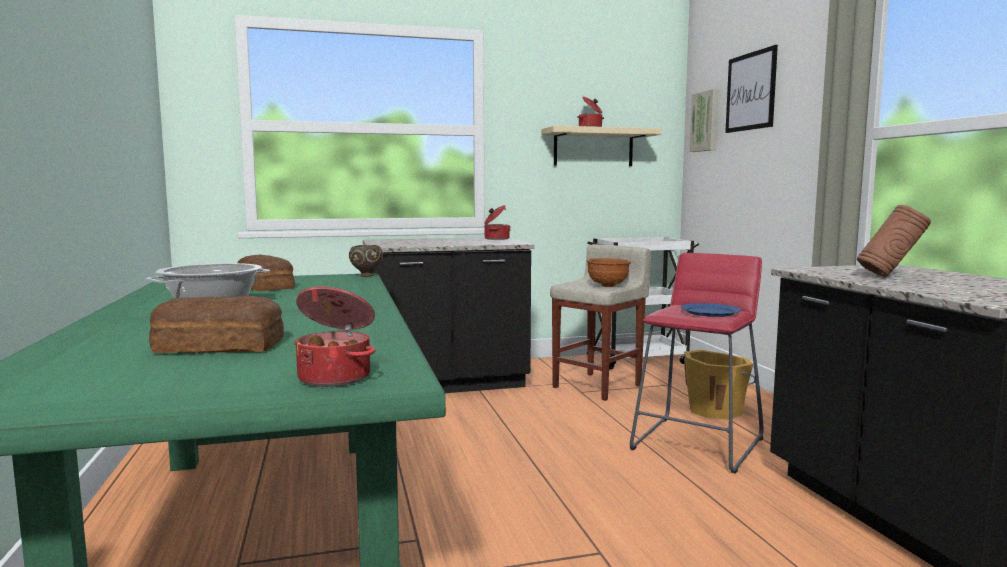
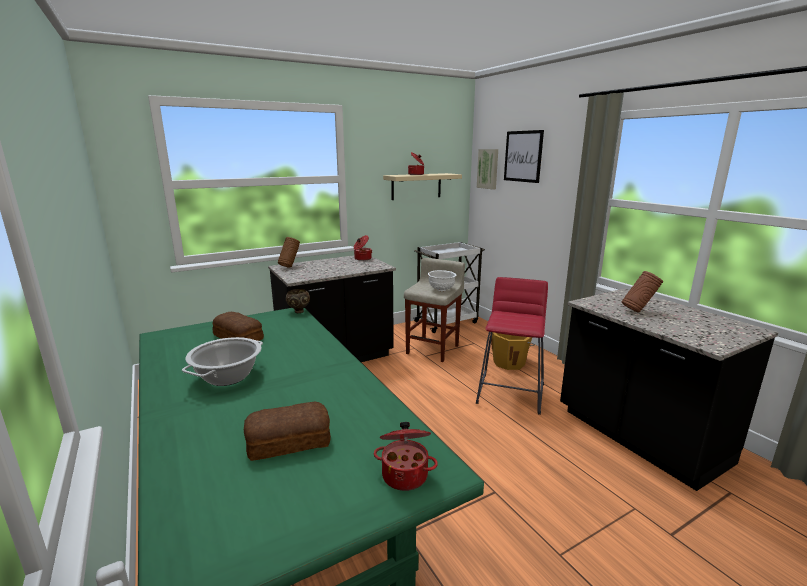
camera: 15 degrees left, 10 degrees up
(389, 240) = (289, 266): none -> brown vase
(608, 286) = (441, 290): brown bowl -> white bowl
(710, 312) = (523, 320): blue plate -> none

